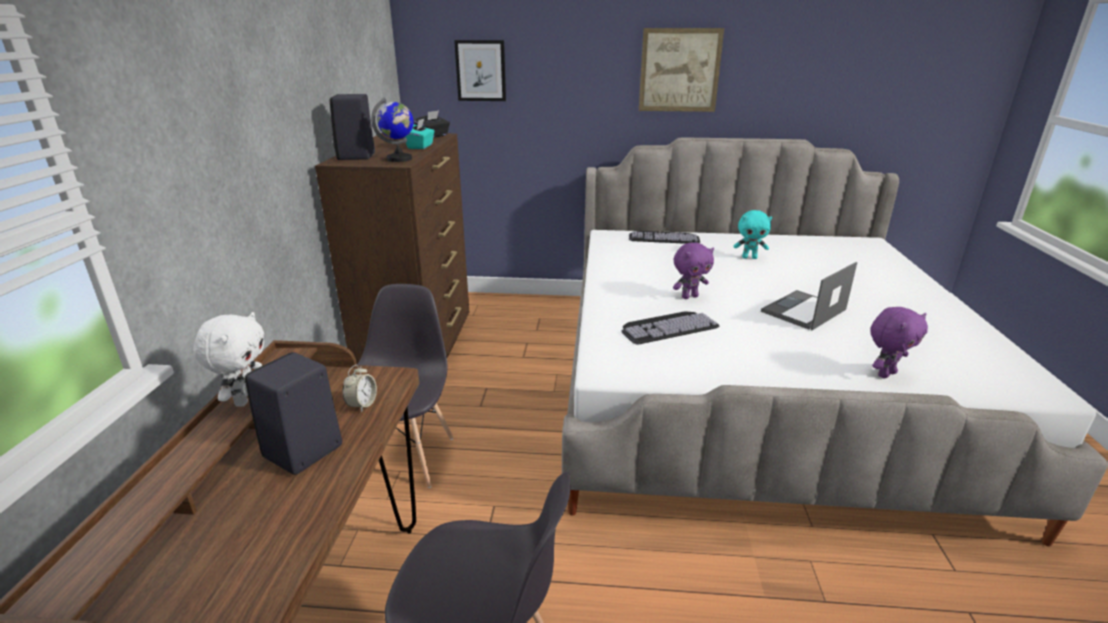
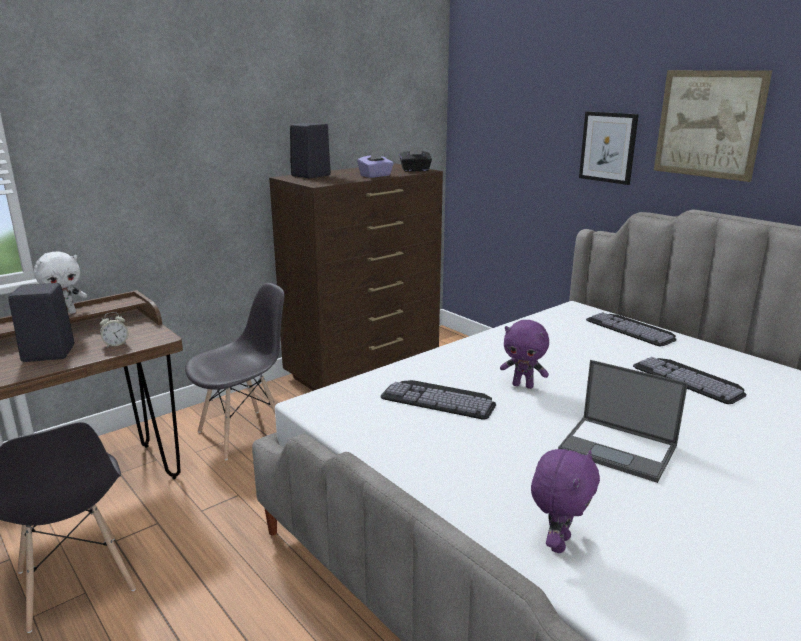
camera: 45 degrees right, 5 degrees down
(399, 159) = (328, 181): globe -> none
(420, 146) = (375, 176): turquoise tissue box -> purple tissue box
(481, 71) = (508, 113): picture -> picture (608, 147)
(749, 257) = (691, 379): turquoise plush toy -> keyboard
(803, 311) = (619, 448): laptop -> laptop turned 150 degrees counterclockwise
(885, 374) = (558, 543): purple plush toy -> purple plush toy turned 75 degrees counterclockwise

